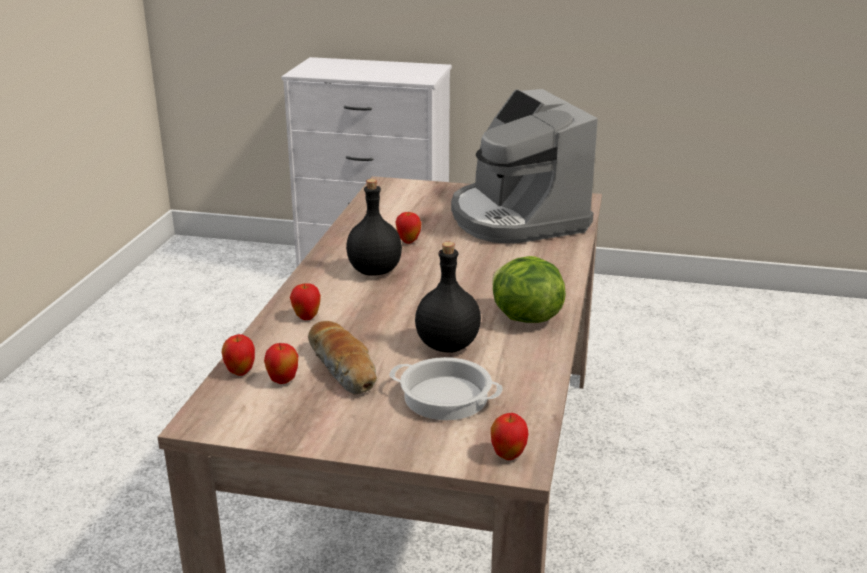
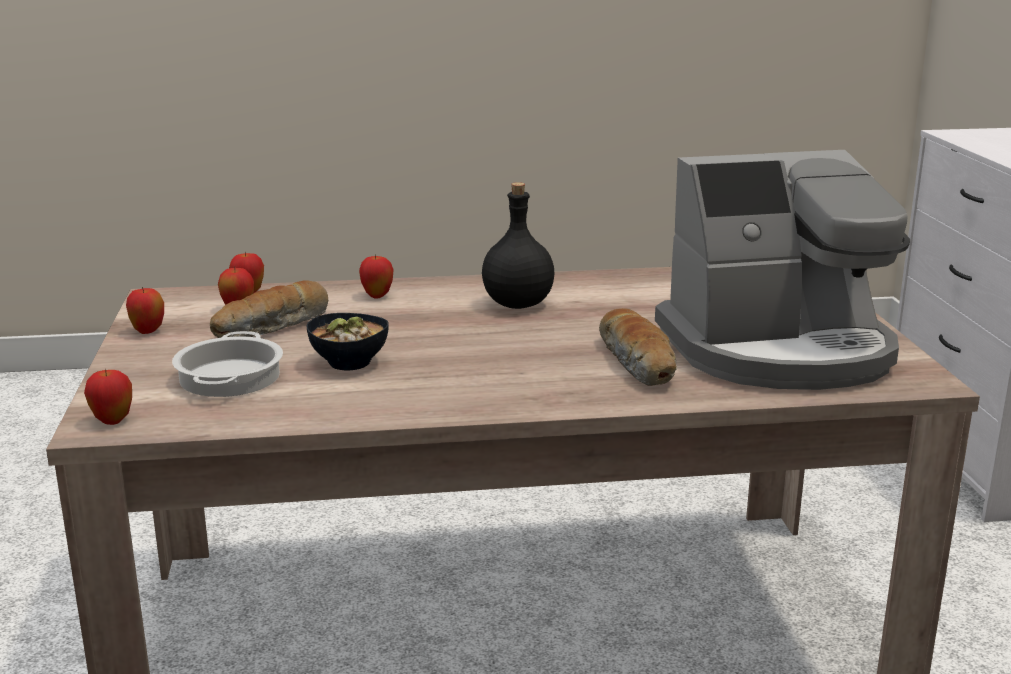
camera: 70 degrees right, 5 degrees down
(408, 241) = (621, 306): apple -> apple (148, 331)
(446, 346) = (349, 362): black bottle -> bowl
(510, 256) = (638, 363): none -> bread
(516, 218) = (779, 350): coffee machine -> coffee machine turned 150 degrees counterclockwise
(524, 318) = (451, 392): lettuce -> none

